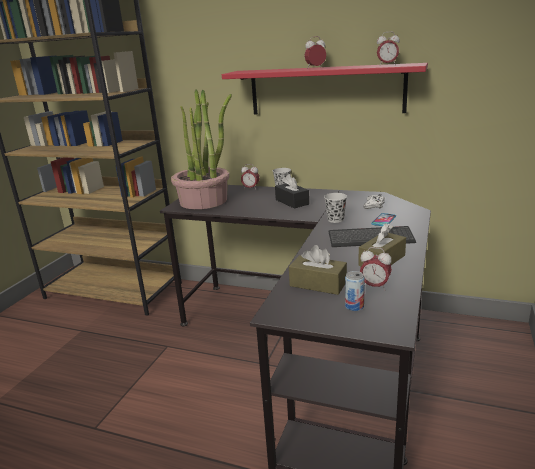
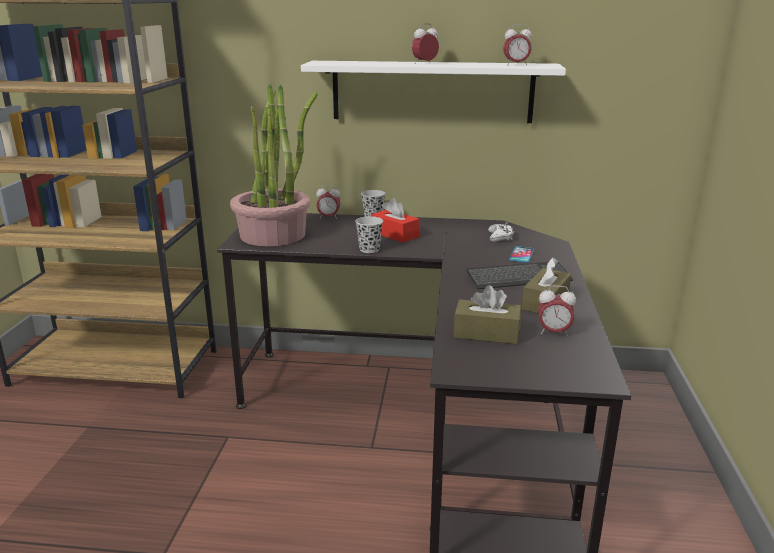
camera: 15 degrees left, 0 degrees up
(292, 202) = (395, 234): black tissue box -> red tissue box
(325, 90) = (432, 91): red shelf -> white shelf
(335, 220) = (463, 256): black cup -> black cup (369, 249)
(354, 306) = (543, 356): can -> none

